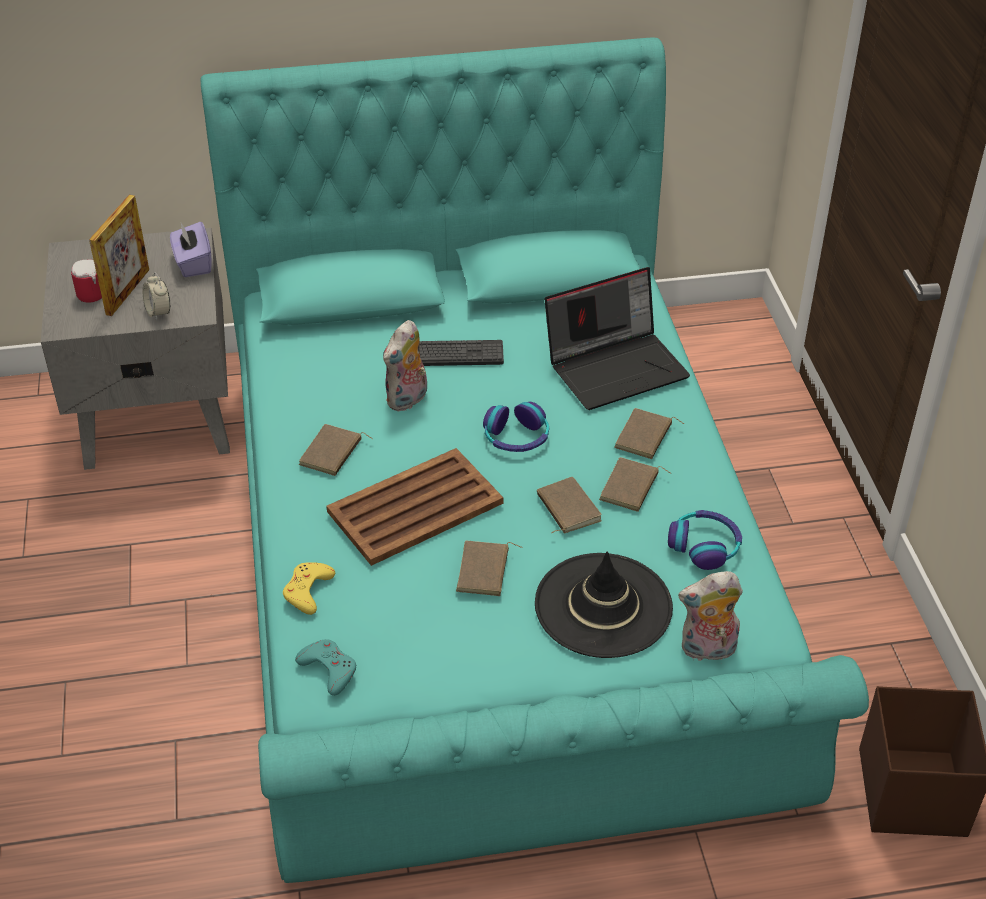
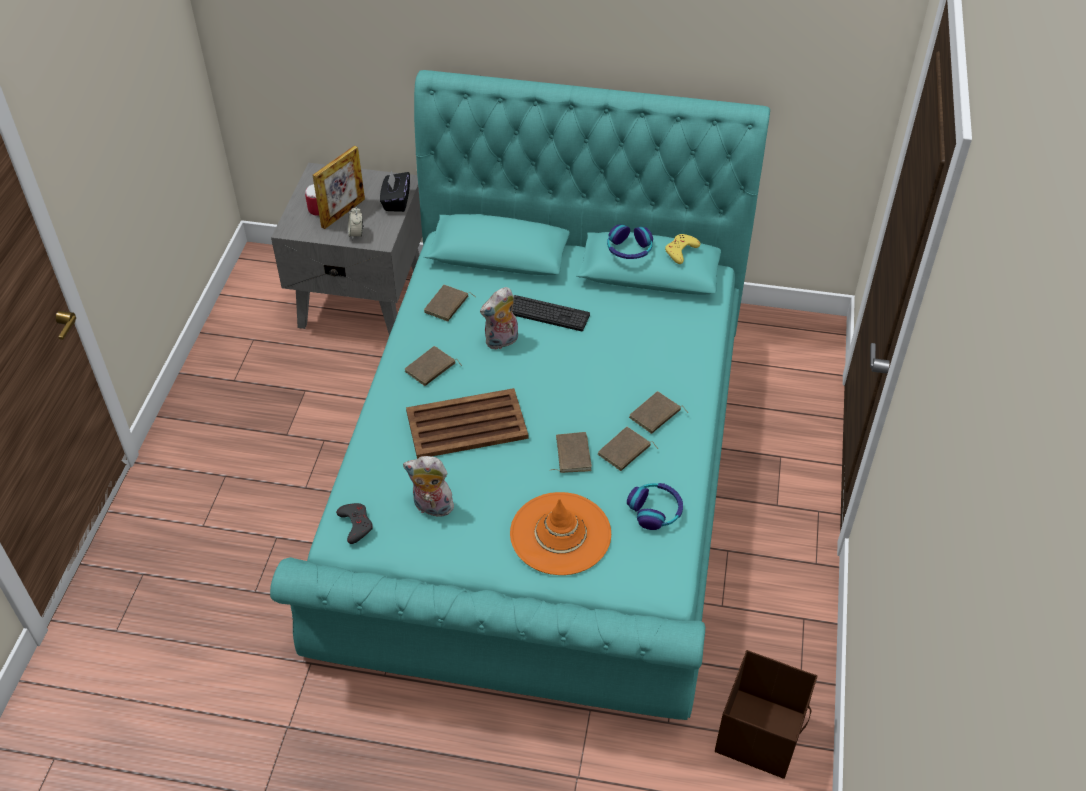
camera: 20 degrees right, 5 degrees up
(193, 263) = (396, 201): purple tissue box -> black tissue box
(308, 591) = (368, 465): yellow game controller -> yellow game controller (680, 251)
(329, 669) = (356, 524): turquoise game controller -> grey game controller
(485, 571) = (491, 485): brown book -> brown book (447, 305)
(516, 437) = (563, 391): headphones -> headphones (629, 249)
(603, 606) = (560, 534): black hat -> orange hat
(616, 366) = (663, 354): laptop -> none
(707, 650) = (617, 588): plush toy -> plush toy (431, 508)

